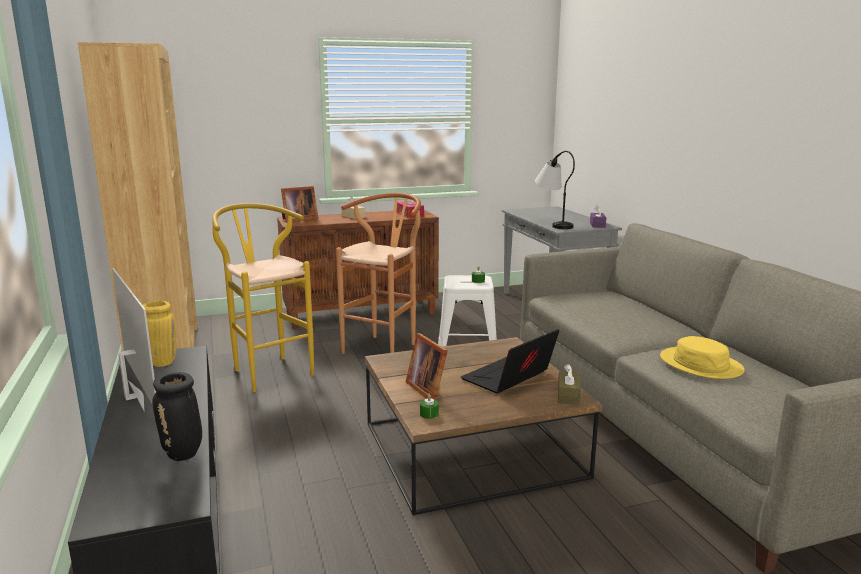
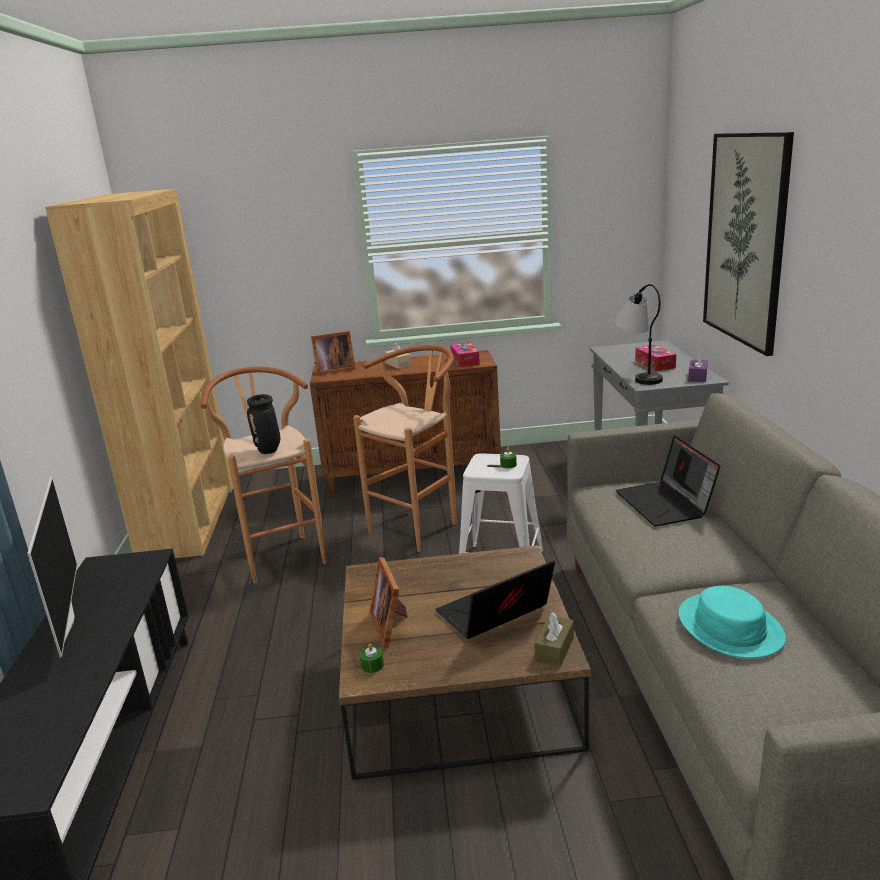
camera: 15 degrees right, 5 degrees up
(162, 362) = (116, 572): yellow vase -> none
(183, 454) = (67, 714): black vase -> black vase (269, 451)
(268, 370) = (281, 554): yellow stool -> brown stool
(560, 218) = (655, 364): none -> tissue box
(609, 303) = (665, 504): none -> laptop
(636, 118) = (745, 239): none -> picture
(700, 364) = (730, 627): yellow hat -> turquoise hat

